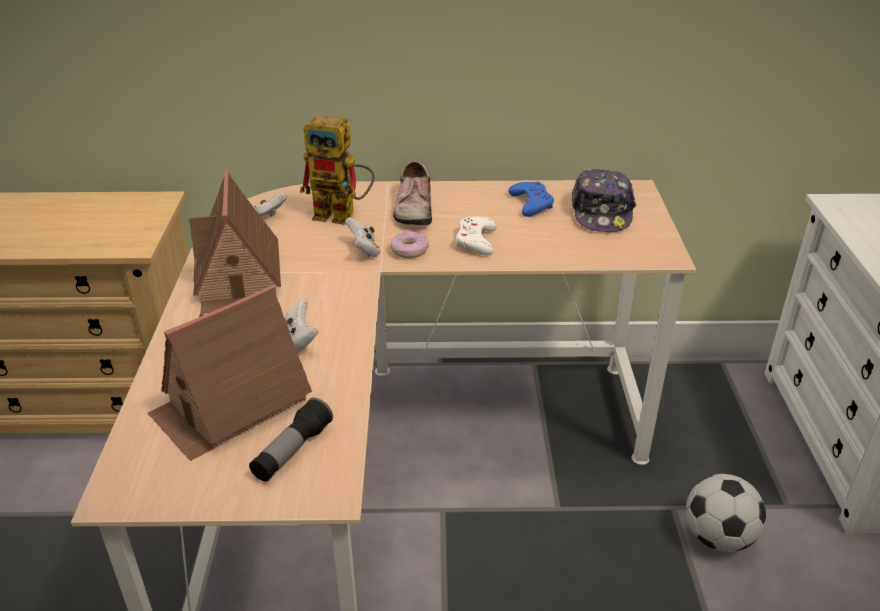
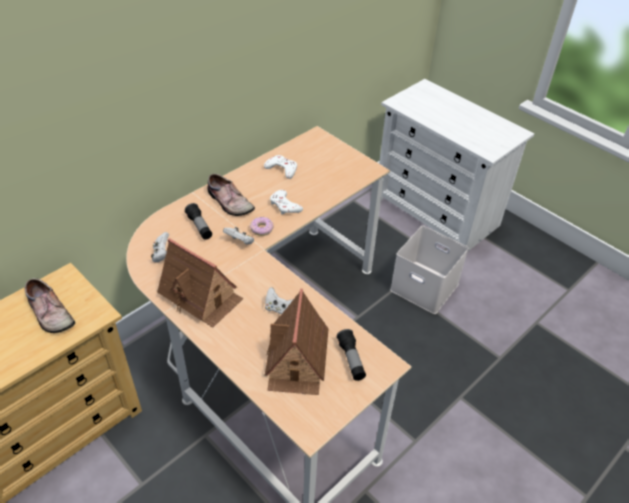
camera: 45 degrees left, 10 degrees up
(99, 222) = (49, 313): none -> shoe
(343, 215) = (199, 227): toy robot -> flashlight
(531, 203) = (282, 169): blue game controller -> white game controller
(602, 212) = (319, 158): cap -> none
(718, 537) = (426, 287): football -> white storage box

